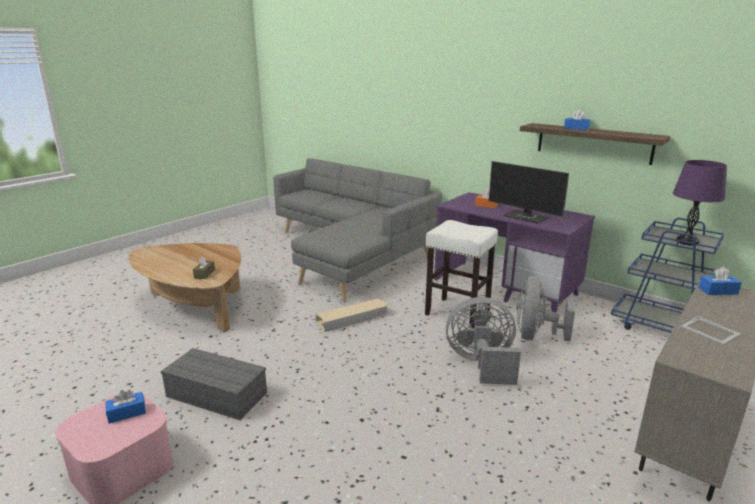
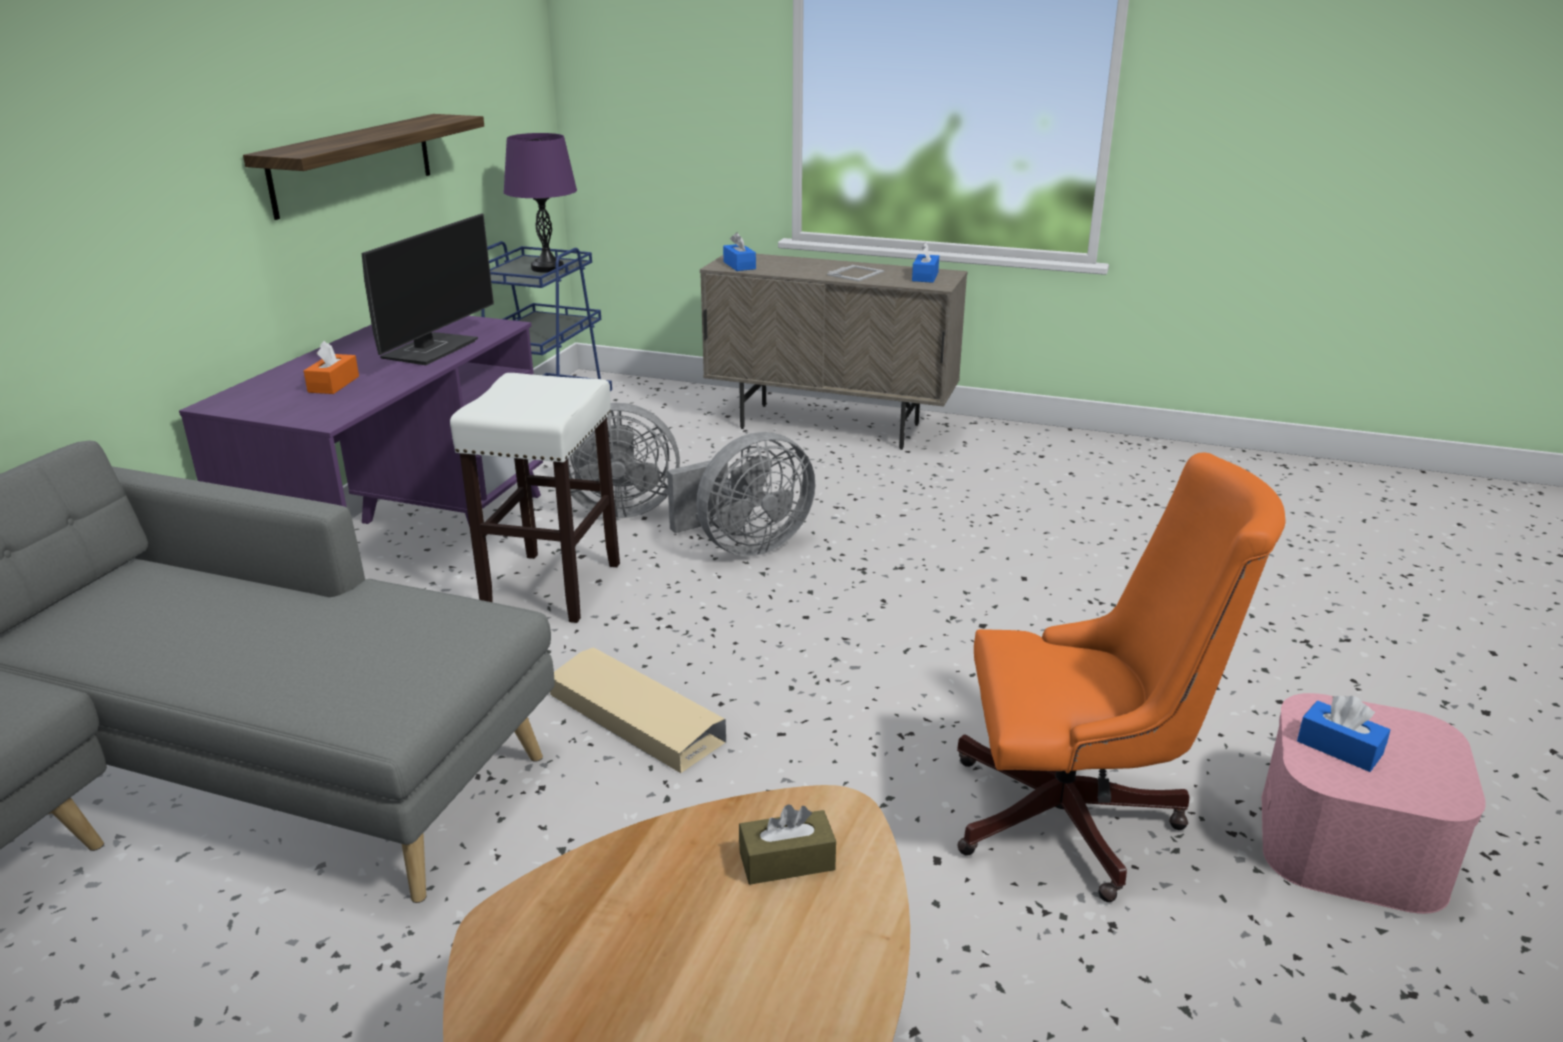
camera: 110 degrees left, 5 degrees up
(215, 395) = (1078, 819): grey storage box -> orange office chair
(481, 364) = (745, 546): grey fan -> grey fan turned 105 degrees counterclockwise
(576, 128) = (350, 137): blue tissue box -> blue tissue box (925, 276)

